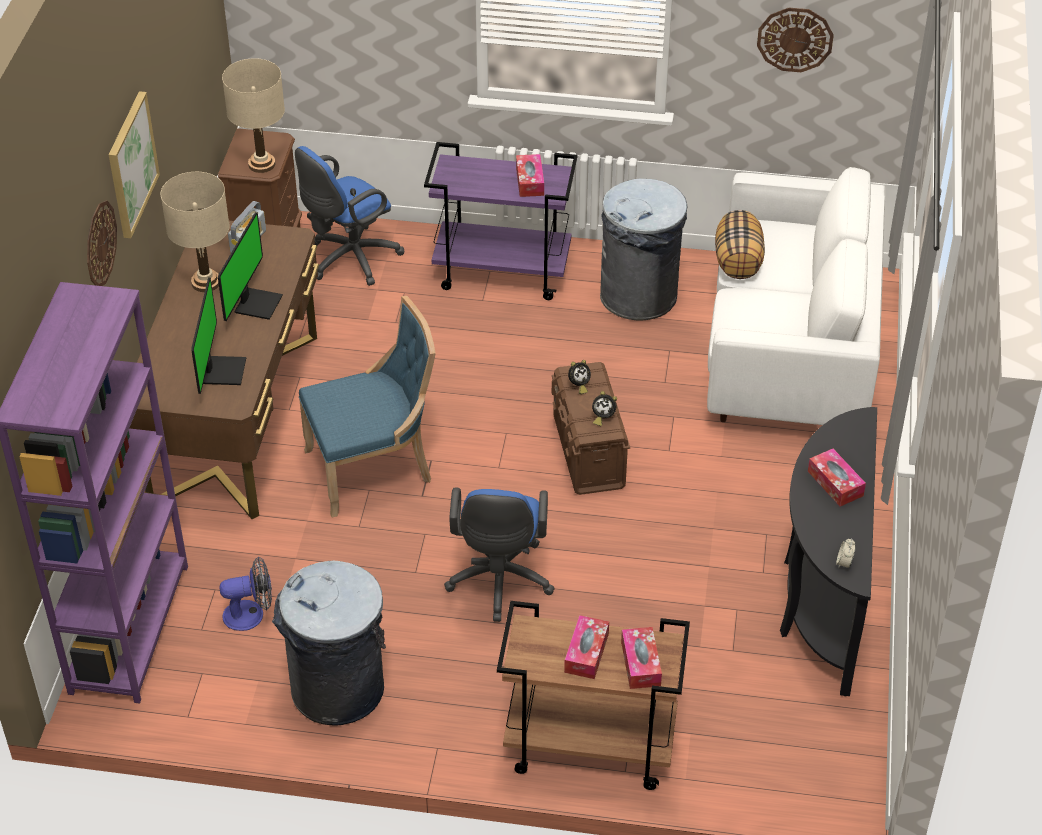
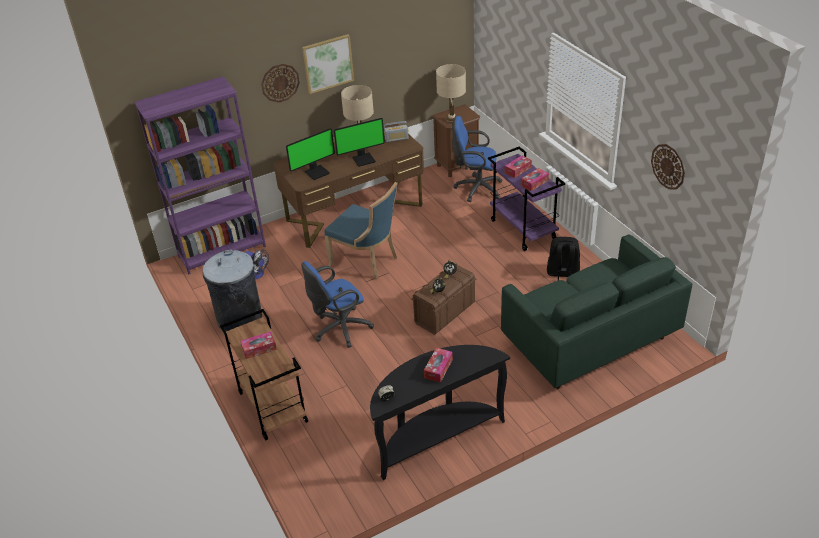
camera: 55 degrees right, 5 degrees down
(639, 296) = (562, 274): grey trash can -> black backpack
(640, 663) = (267, 368): tissue box -> tissue box (518, 170)
(738, 262) = (586, 274): pillow -> none
(789, 352) = (588, 340): white sofa -> green sofa

